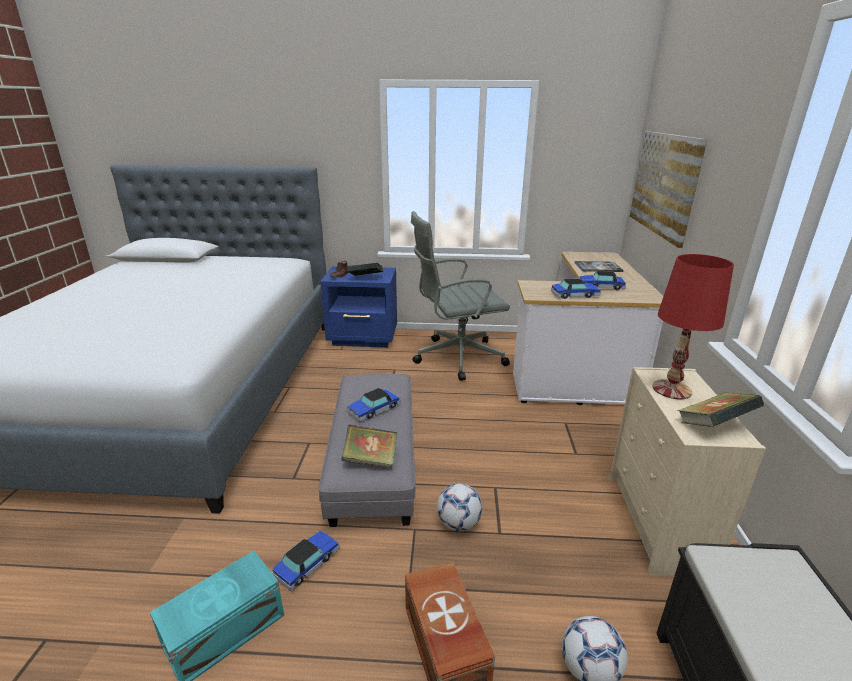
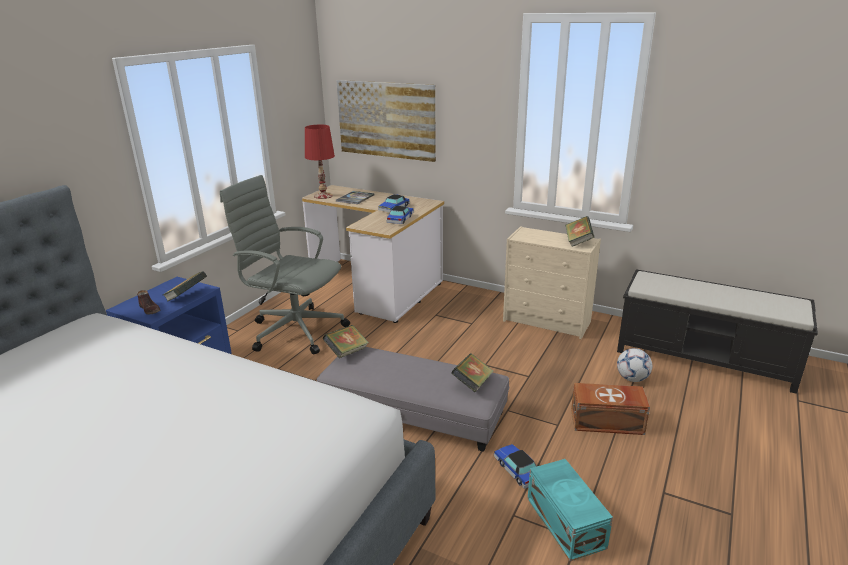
camera: 65 degrees left, 0 degrees up
(374, 409) = (403, 369): toy car -> none
(386, 374) = (347, 352): none -> book
(456, 357) = (295, 330): grey office chair -> grey office chair turned 105 degrees clockwise
(458, 523) = (512, 390): football -> none
(671, 389) = (538, 238): red table lamp -> red table lamp (323, 196)

